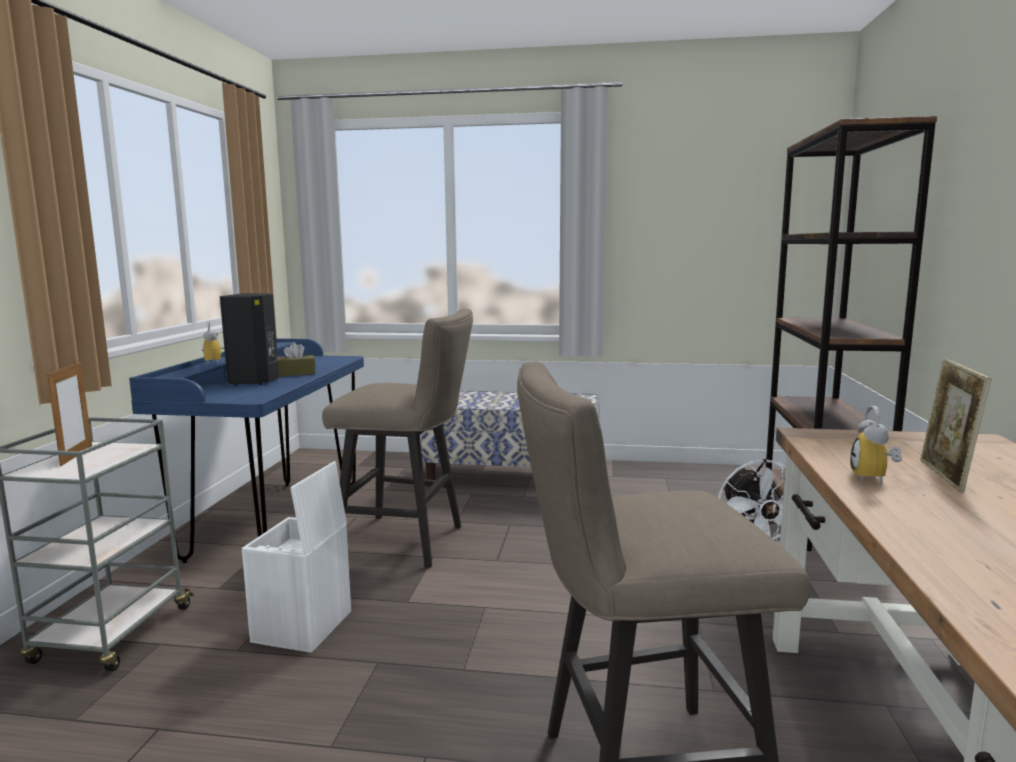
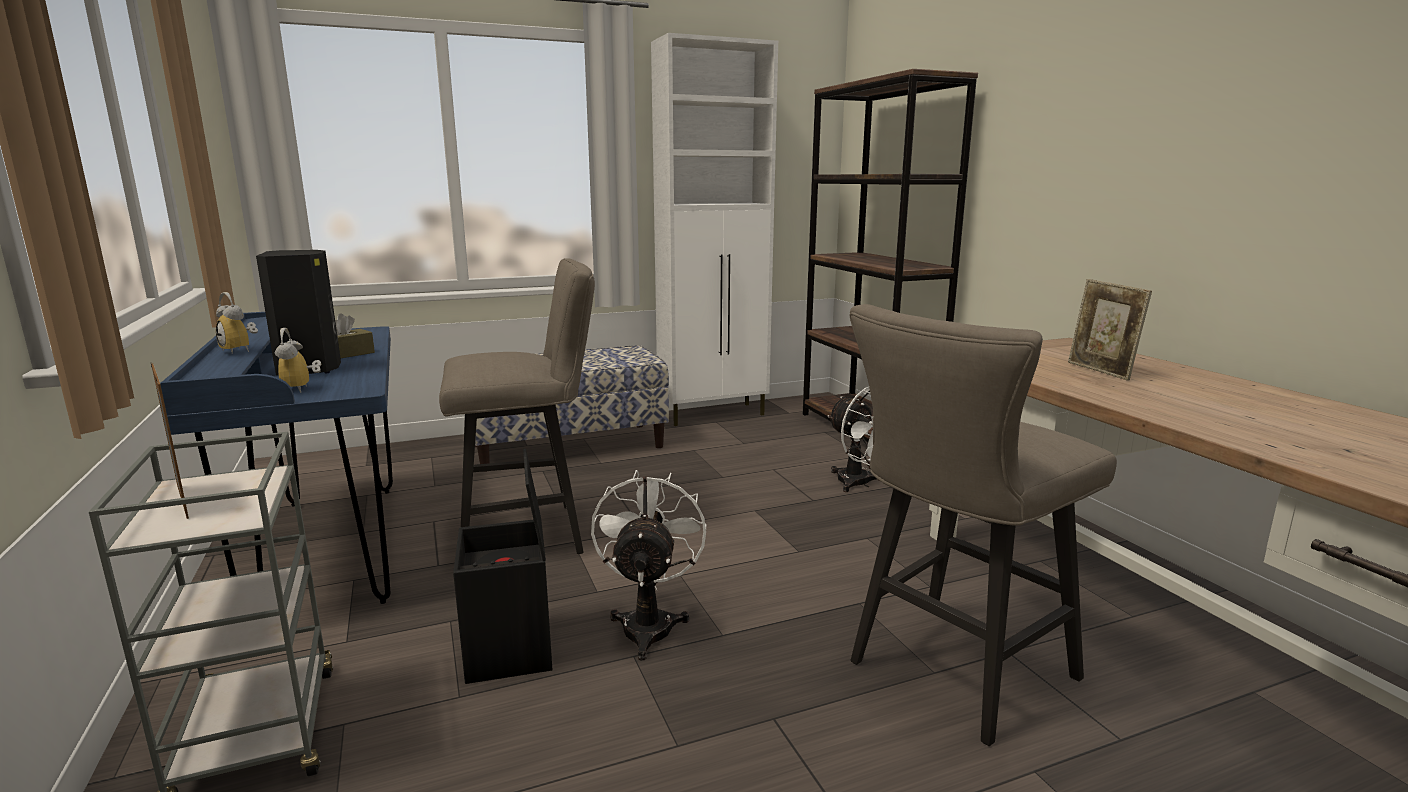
camera: 30 degrees left, 5 degrees up
(303, 627) = (511, 649): white storage box -> black storage box
(417, 639) = (649, 623): none -> white fan
(671, 471) = (714, 414): none -> white cabinet
(875, 479) = (1068, 379): alarm clock -> alarm clock (302, 389)

